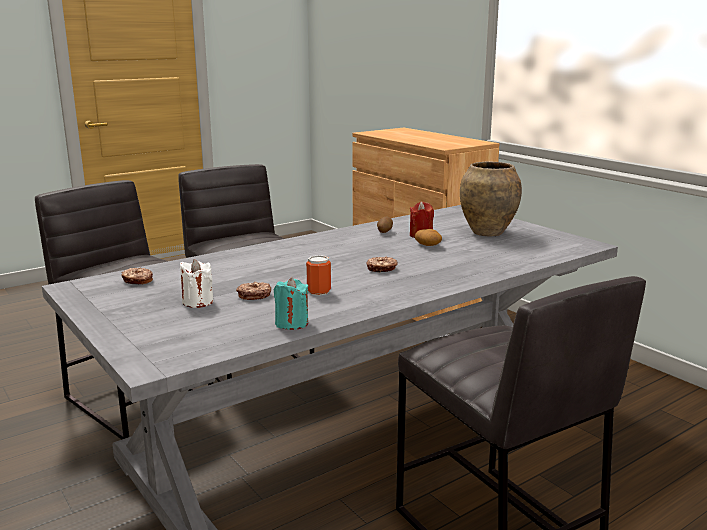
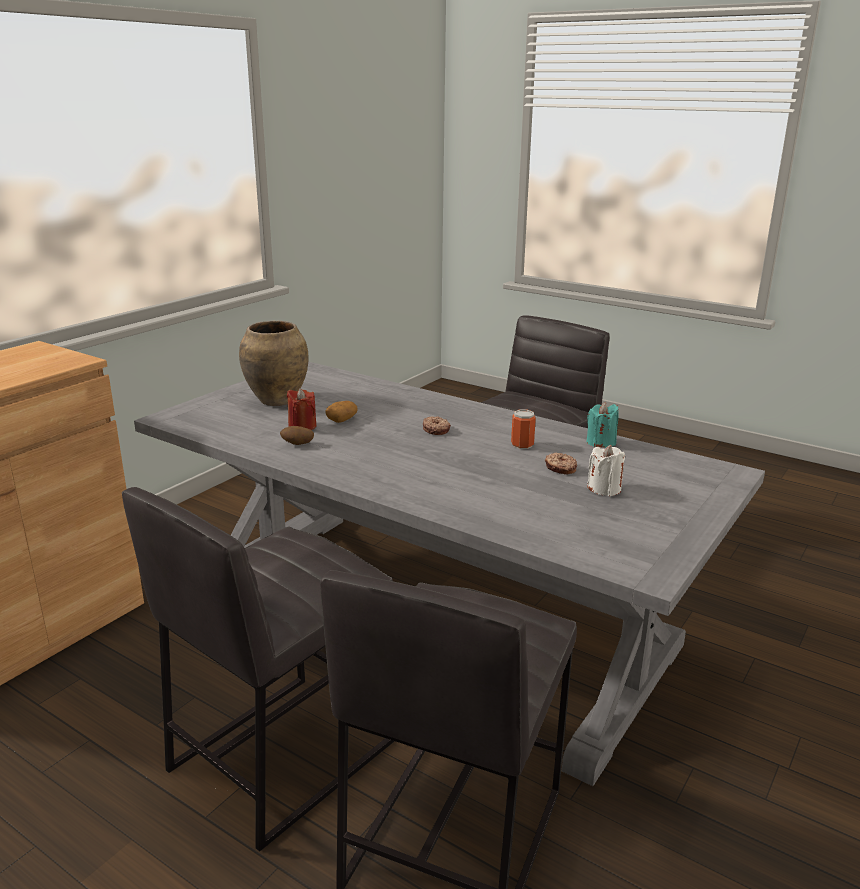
camera: 110 degrees left, 5 degrees up
(137, 281) = (588, 539): donut -> none

